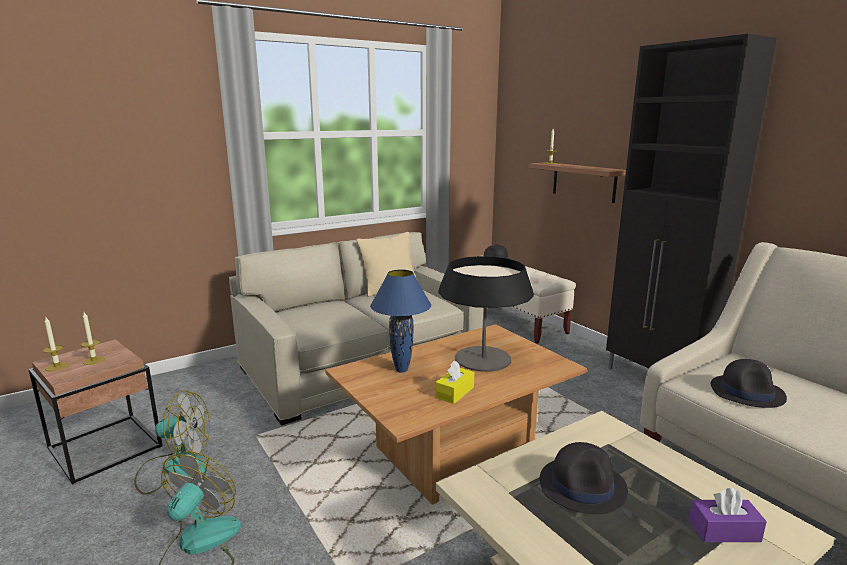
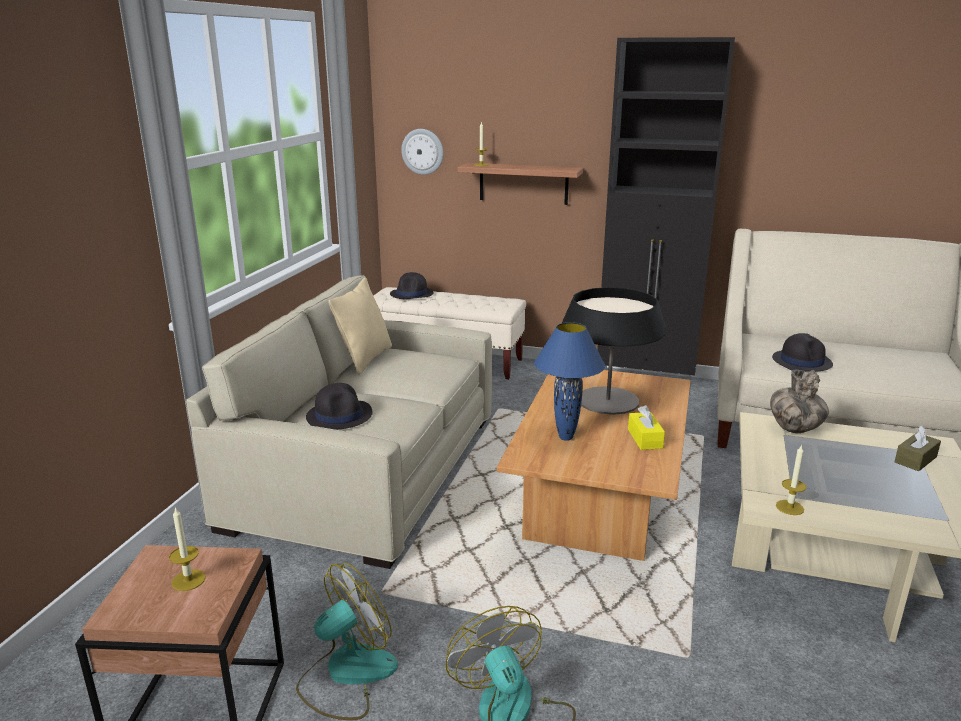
camera: 40 degrees left, 5 degrees up
(57, 366) = (149, 612): candle -> candle (789, 507)
(521, 152) = (422, 151): none -> wall clock
(583, 485) = (820, 470): black hat -> black hat (339, 415)
(629, 444) = (794, 429): none -> vase
(724, 530) = (915, 459): purple tissue box -> brown tissue box

